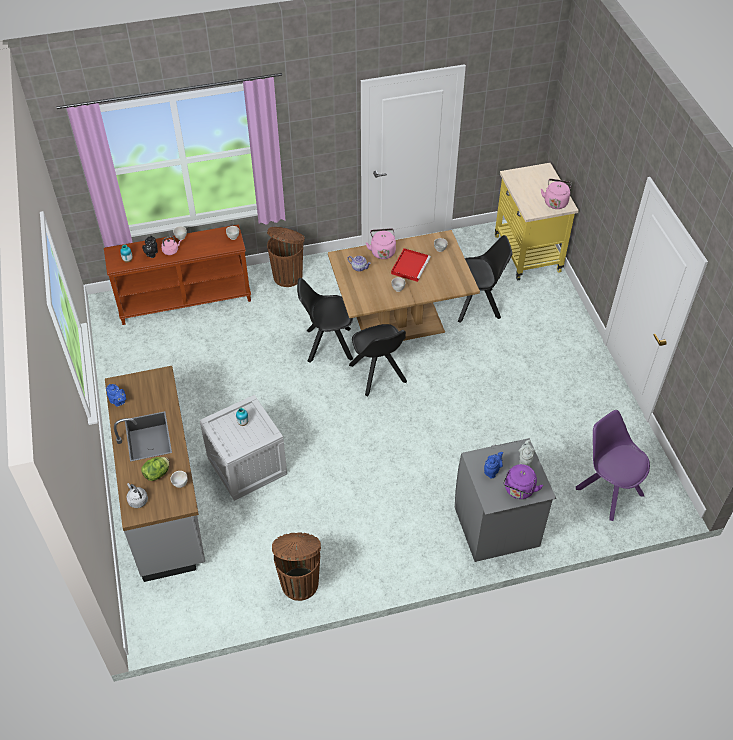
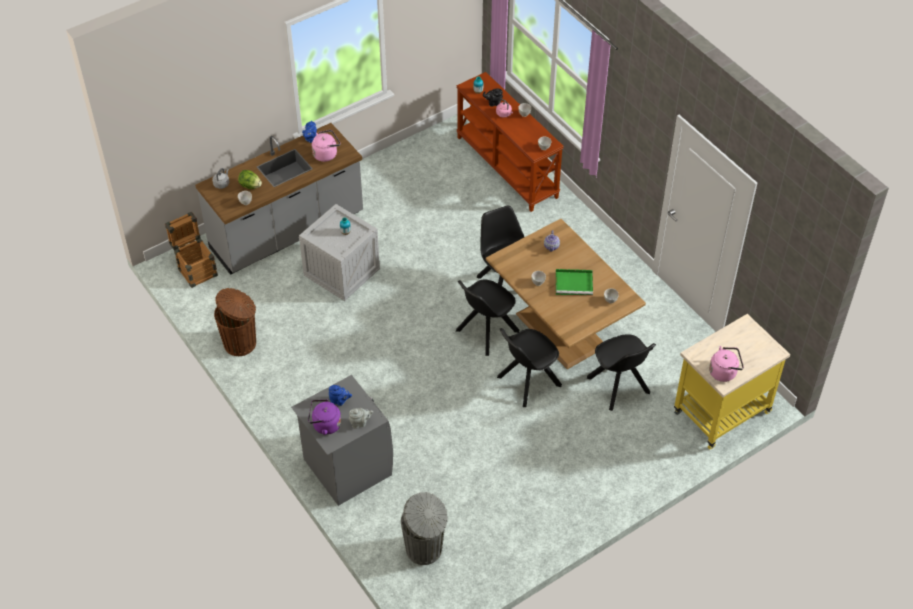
camera: 70 degrees right, 0 degrees up
(170, 603) = (195, 269): none -> crate
(288, 276) = (578, 228): brown trash can -> none
(382, 251) = (583, 257): pink kettle -> pink kettle (326, 154)
(410, 265) = (575, 283): red tray -> green tray
(448, 363) = (527, 382): none -> black chair
(608, 490) = (425, 549): purple chair -> grey trash can

